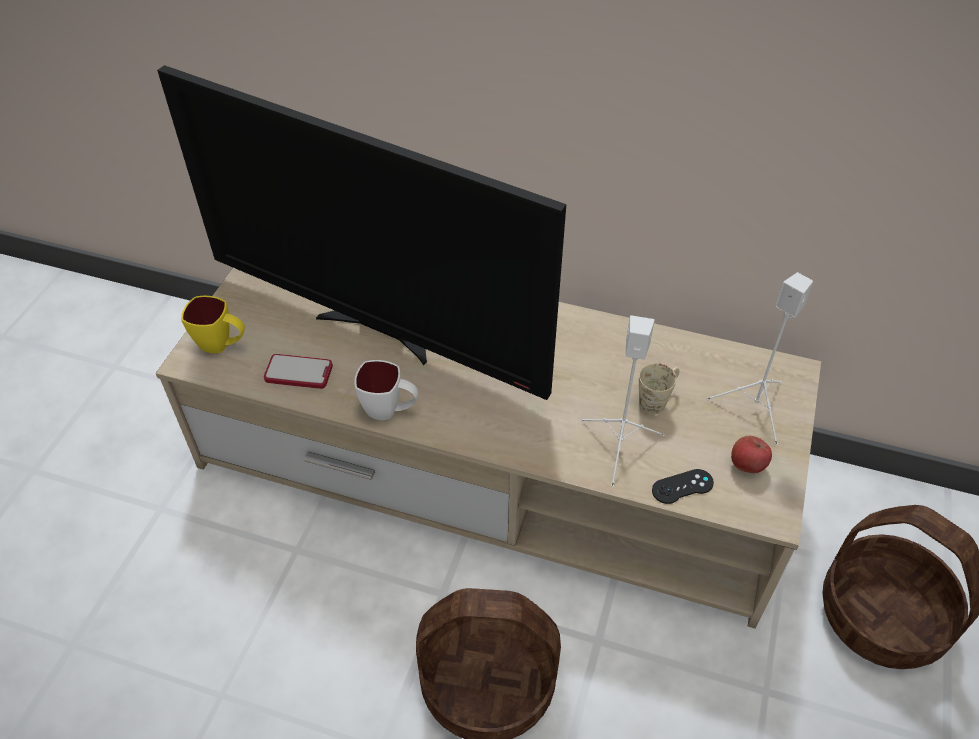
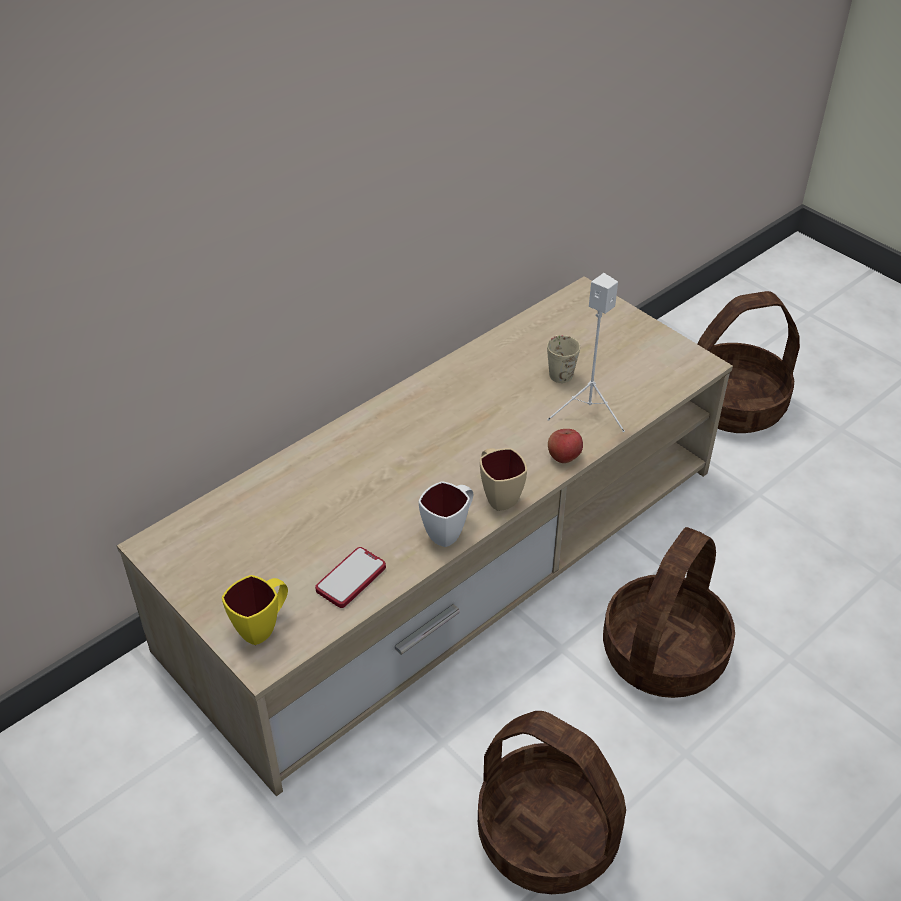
camera: 60 degrees left, 5 degrees down
(242, 668) = (546, 834): none -> basket
(378, 332) = (346, 503): television -> none
(455, 425) = (498, 495): none -> beige mug
(682, 486) = (648, 396): black game controller -> none
(747, 465) = (651, 355): apple -> apple (564, 457)
(755, 408) = (603, 327): white speaker -> none

